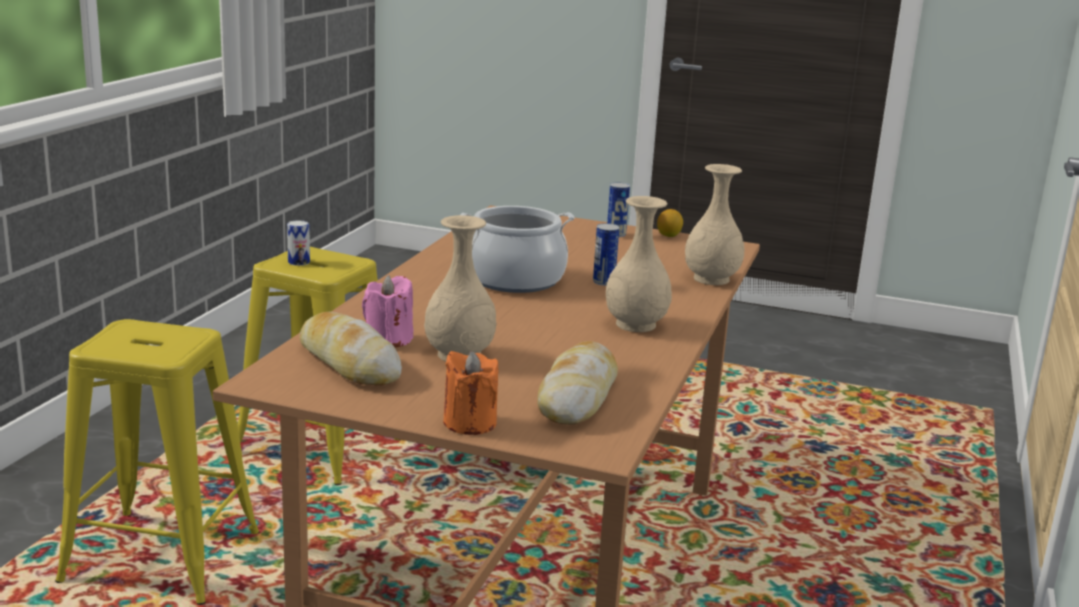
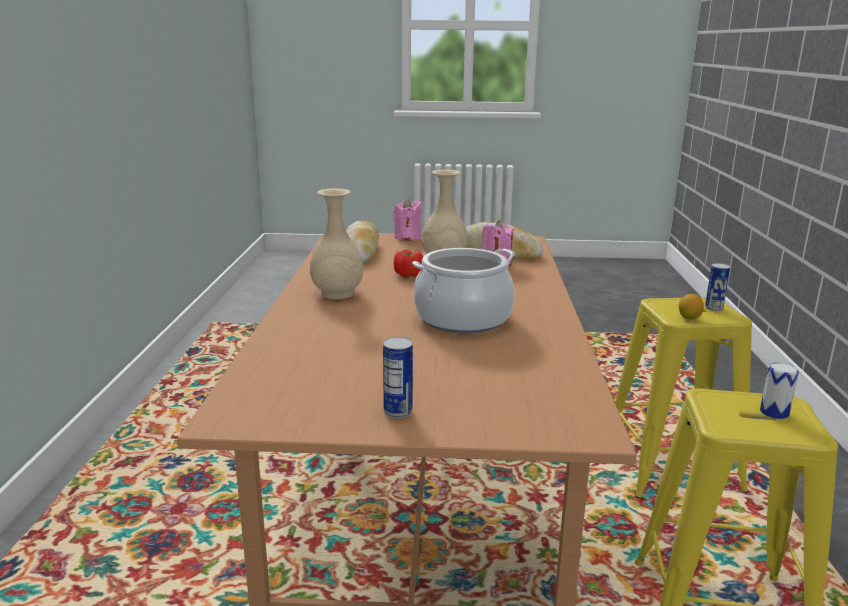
camera: 165 degrees right, 0 degrees up
(470, 423) = (408, 237): orange candle -> pink candle
(530, 338) = (409, 275): none -> tomato
(603, 282) = (379, 329): can -> can (713, 308)
(669, 236) = (320, 425): lemon -> lemon (689, 318)
(712, 279) = (266, 351): beige vase -> none

